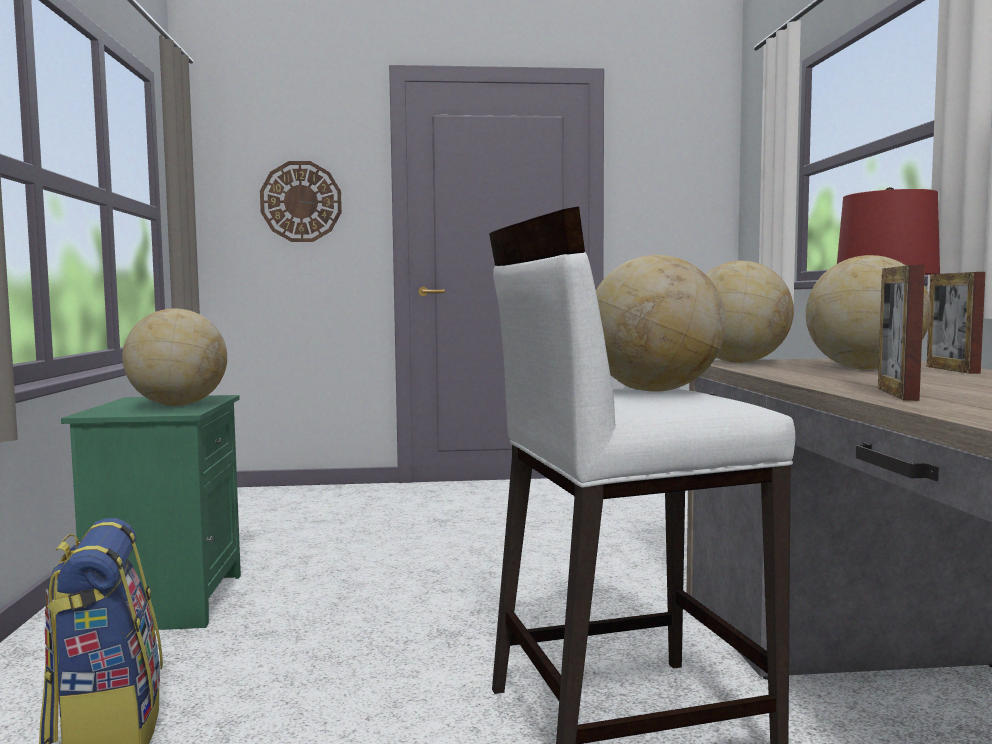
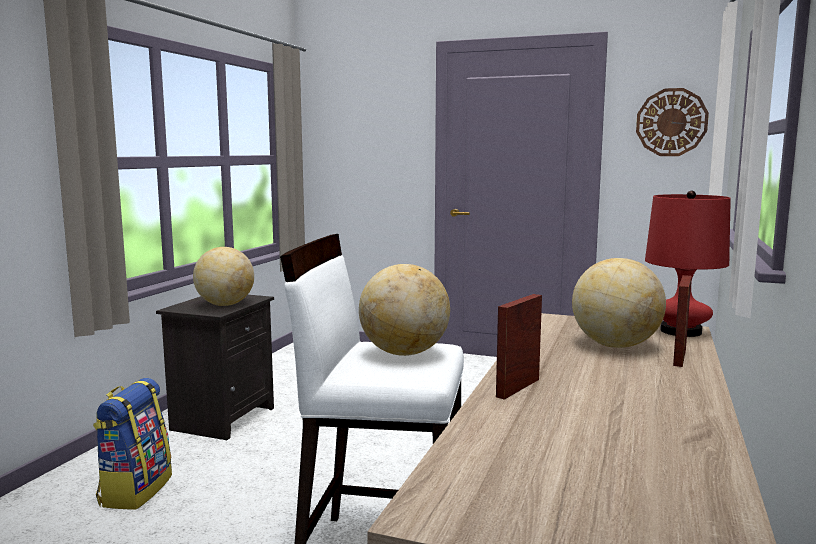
camera: 25 degrees right, 5 degrees up
(166, 601) = (223, 418): green nightstand -> black nightstand
(301, 201) = (374, 145): wall clock -> wall clock (671, 122)
(738, 362) = (555, 321): globe -> none

